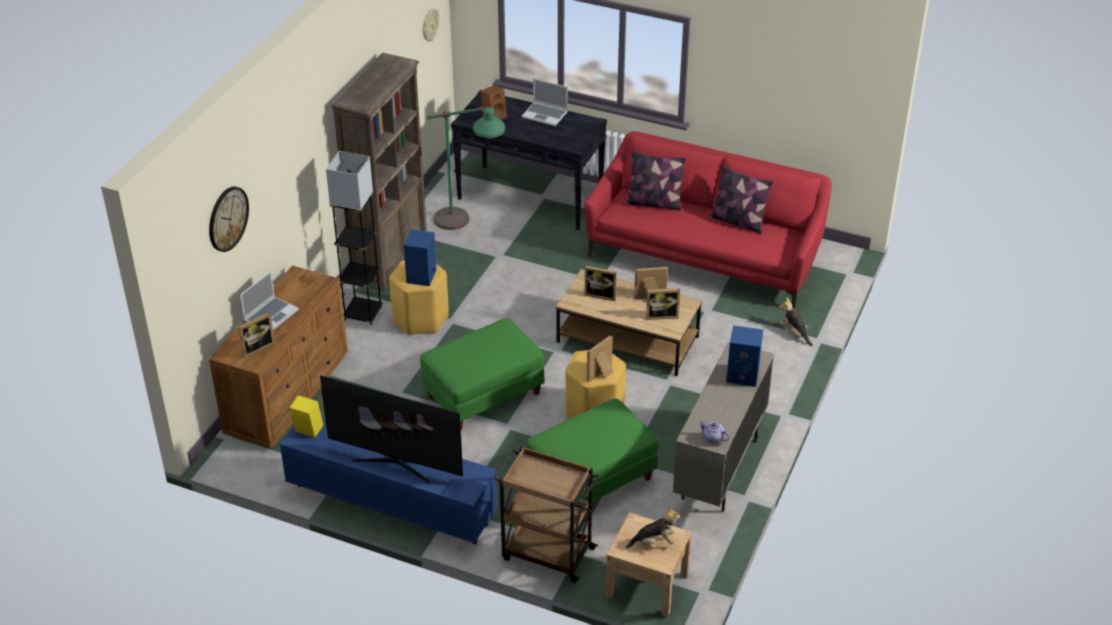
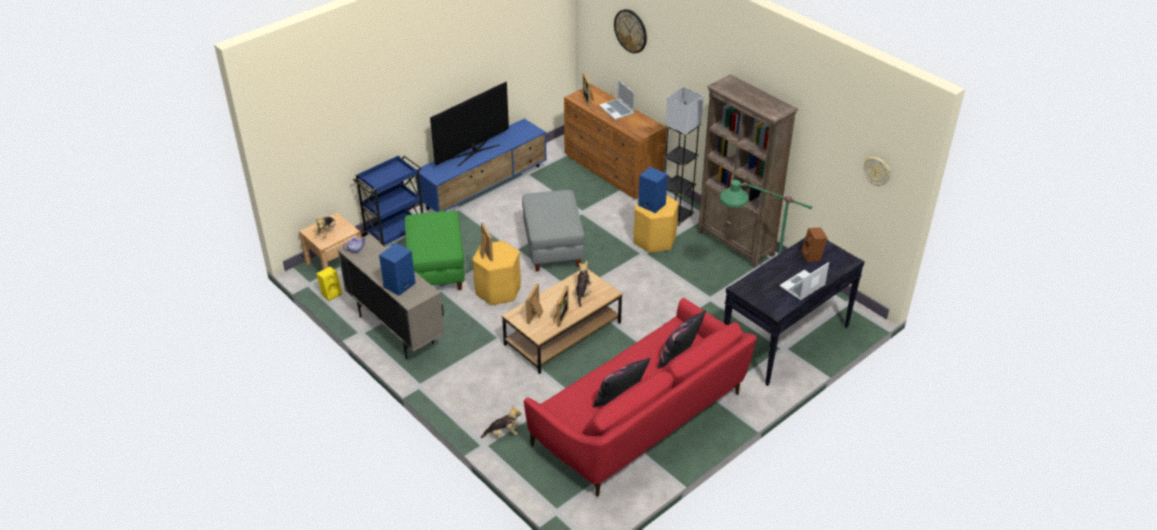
camera: 115 degrees right, 0 degrees up
(307, 431) = (527, 128): yellow speaker -> yellow speaker (331, 293)
(484, 396) = (552, 246): green ottoman -> grey ottoman
(546, 553) = (395, 232): brown cart -> blue cart
(601, 295) = (582, 293): picture frame -> plush toy

